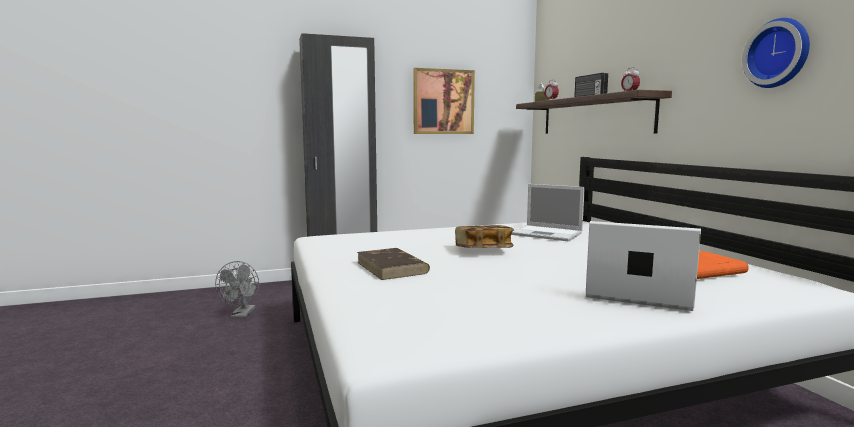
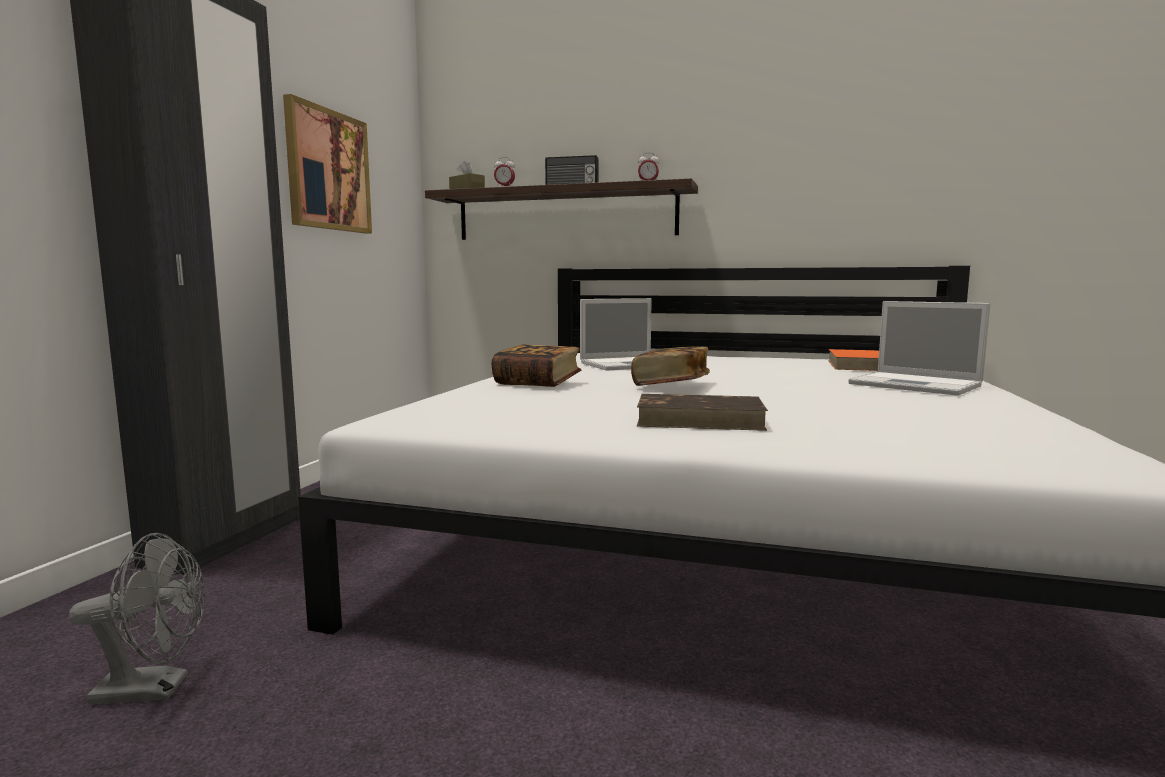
camera: 55 degrees left, 0 degrees up
(242, 315) = (155, 688): grey fan -> grey fan turned 45 degrees counterclockwise
(440, 234) = (537, 383): none -> book
(635, 293) = (917, 385): laptop -> laptop turned 105 degrees counterclockwise
(778, 53) = (828, 155): wall clock -> none

